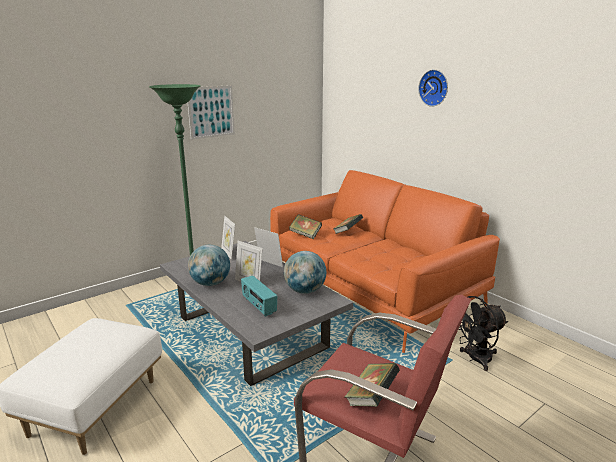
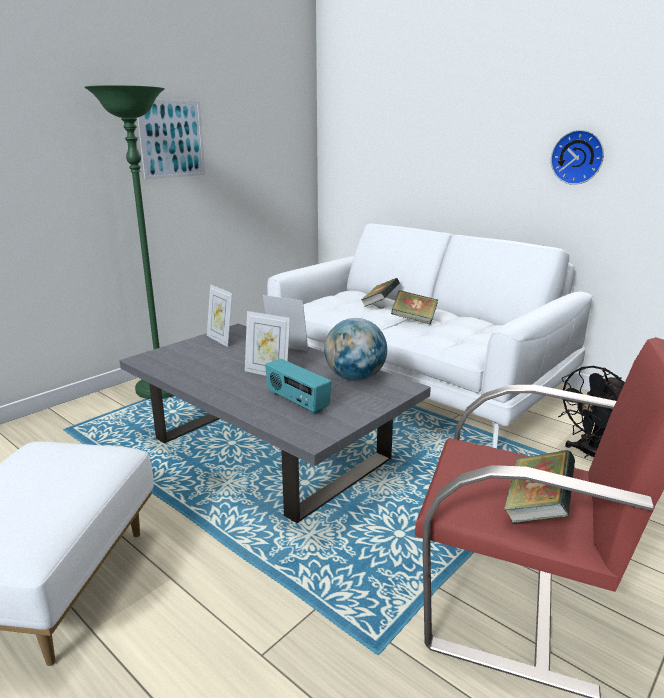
camera: 10 degrees left, 0 degrees up
(210, 283) = (209, 379): globe -> none
(305, 235) = (323, 310): book -> book (414, 320)
(371, 288) = (416, 380): orange sofa -> white sofa
(434, 88) = (489, 99): wall clock -> wall clock (578, 157)

